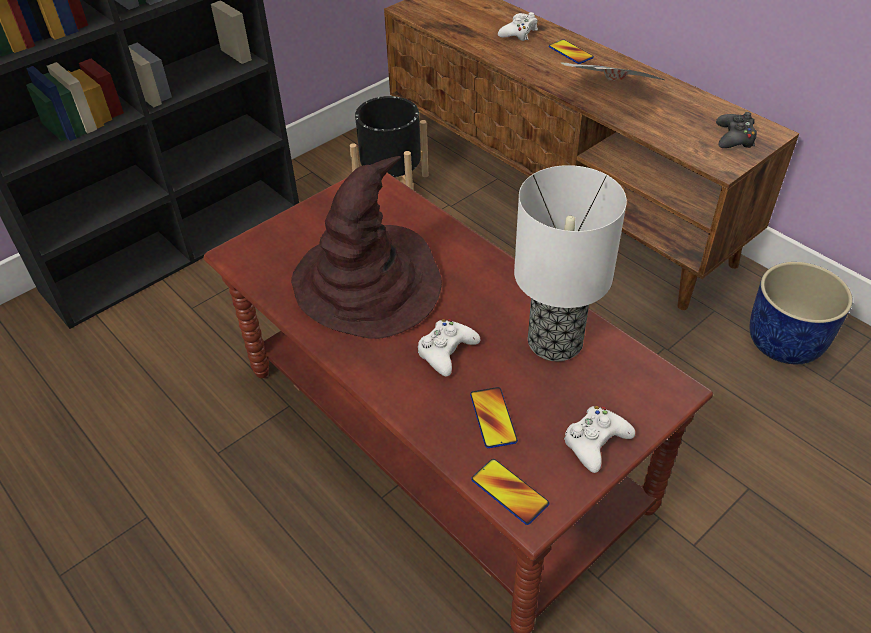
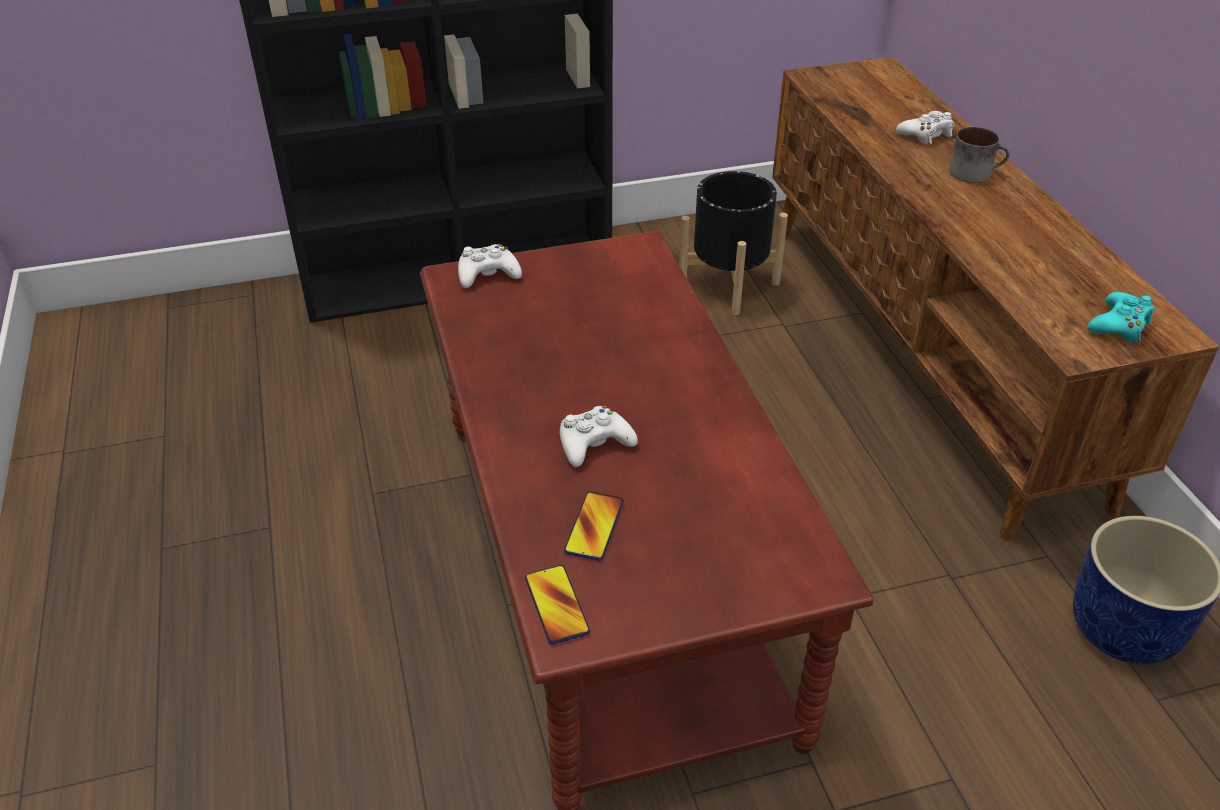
camera: 25 degrees right, 5 degrees down
(368, 284) = (562, 349): brown hat -> none
(556, 341) = (724, 477): table lamp -> none
(570, 53) = (975, 172): phone -> mug
(595, 442) = (688, 595): white game controller -> white game controller (488, 274)
(610, 96) = (988, 233): newspaper -> none
(734, 138) = (1119, 325): black game controller -> turquoise game controller

